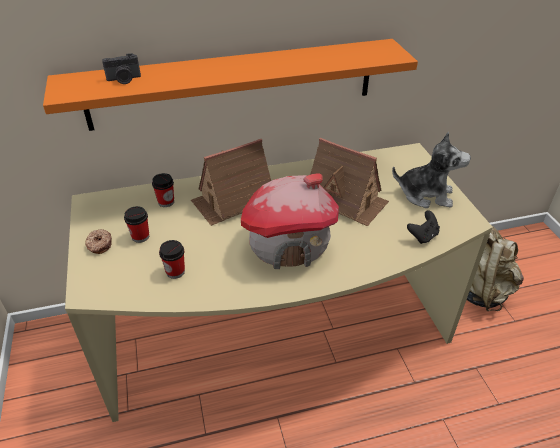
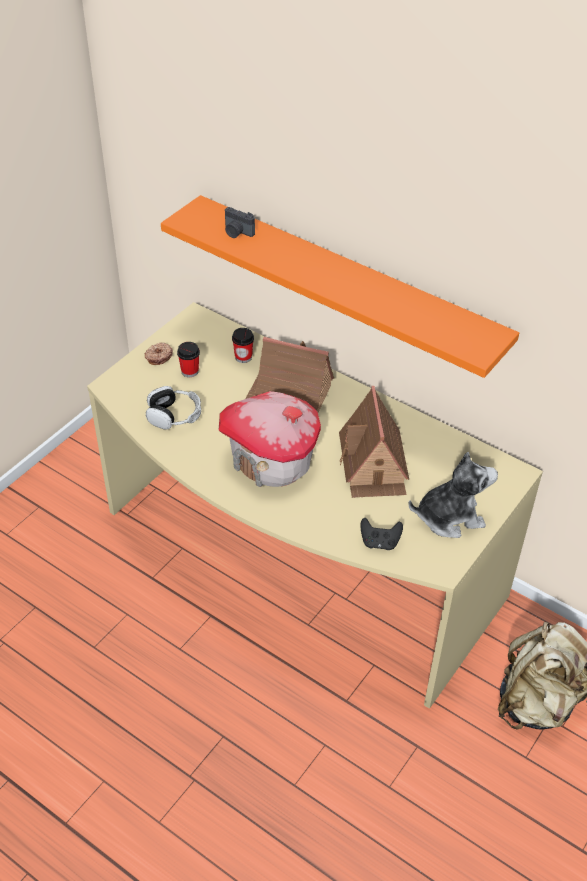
camera: 50 degrees right, 5 degrees up
(175, 272) = (174, 415): cup -> headphones
(426, 194) = (449, 517): plush toy -> plush toy turned 75 degrees counterclockwise

